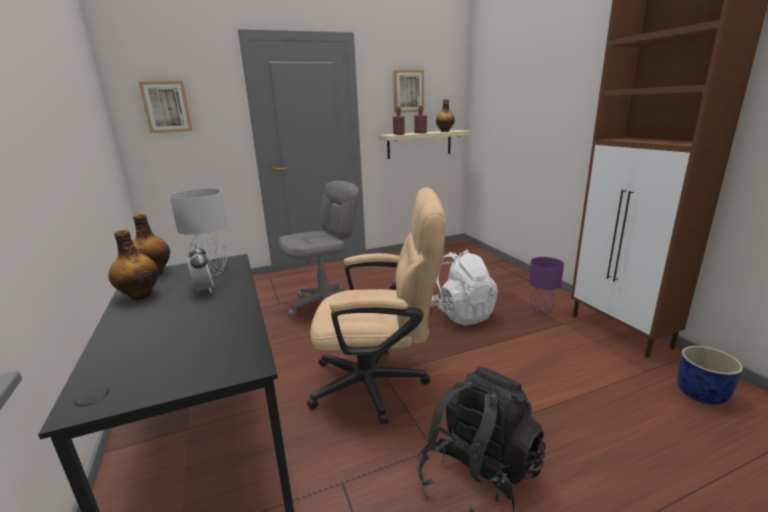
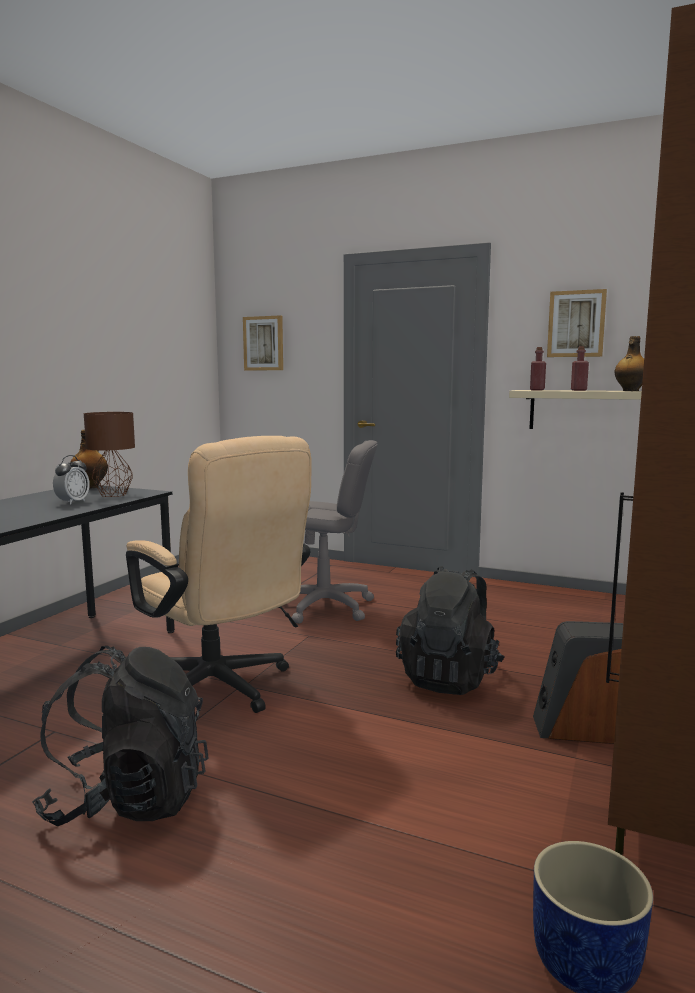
camera: 45 degrees right, 10 degrees down
(140, 295) = (44, 495): bottle -> none
(210, 272) = (112, 495): grey table lamp -> brown table lamp
(461, 314) = (449, 678): white backpack -> black backpack
(542, 311) = (580, 729): purple table lamp -> speaker

